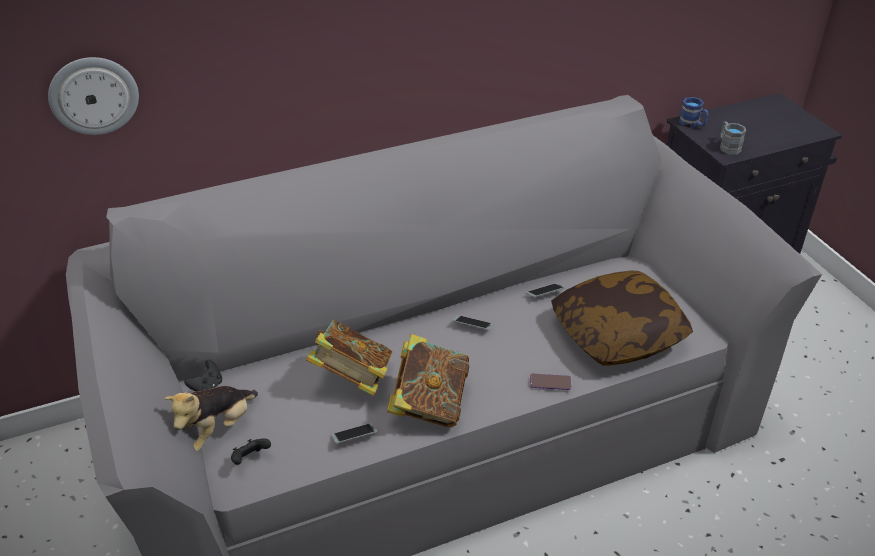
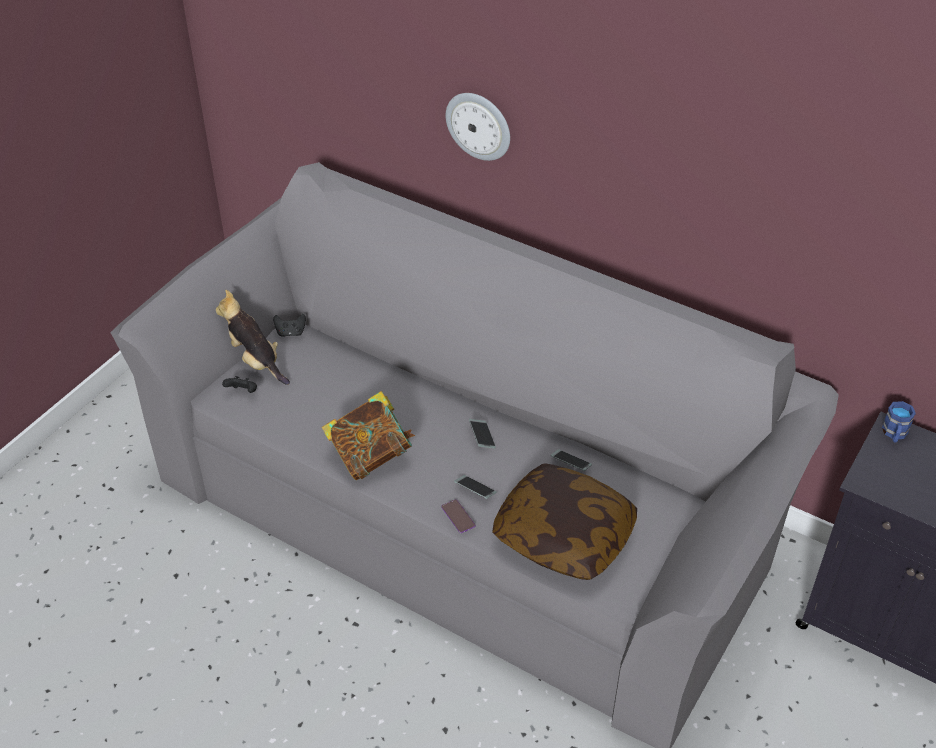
camera: 55 degrees right, 5 degrees up
(93, 95) = (340, 74): wall clock -> wall clock (479, 125)
(217, 429) = (255, 361): plush toy -> plush toy turned 45 degrees clockwise
(352, 378) = (360, 399): book -> none
(354, 436) = (304, 432): phone -> phone (475, 489)
(728, 146) = (881, 477): grey mug -> none

